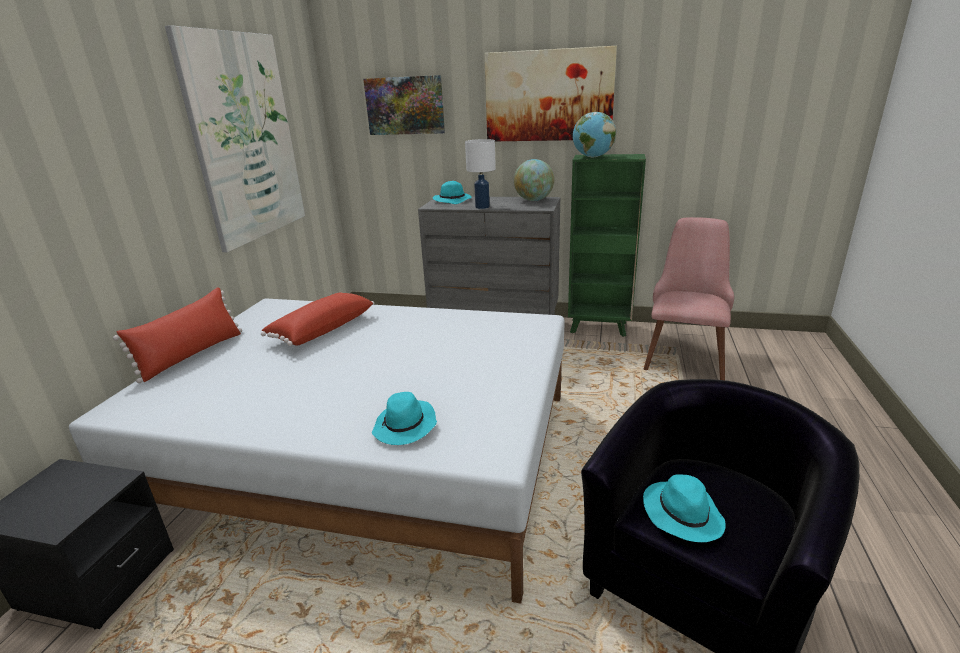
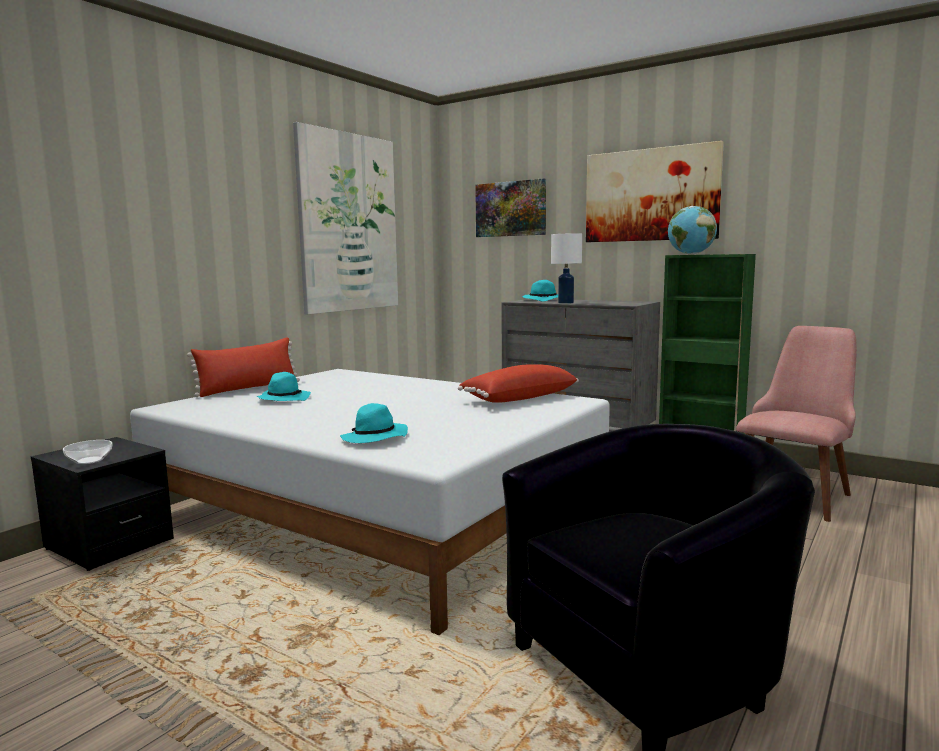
camera: 20 degrees right, 15 degrees down
(57, 516) = (90, 460): none -> bowl
(321, 329) = (365, 386): red pillow -> red pillow (518, 398)
(533, 200) = (626, 302): globe -> none
(681, 513) = (603, 541): turquoise hat -> turquoise hat (284, 399)

